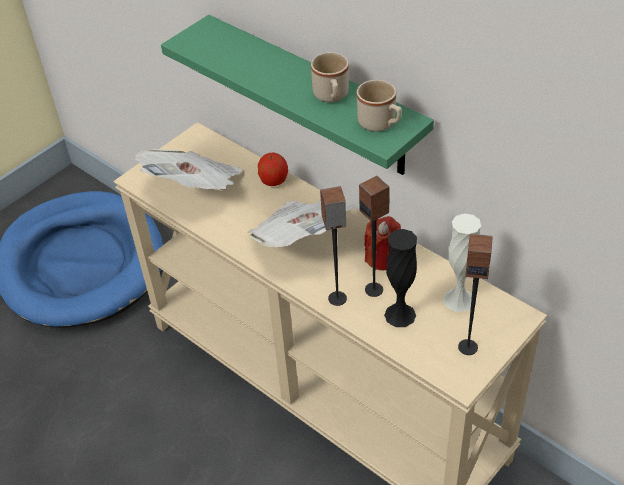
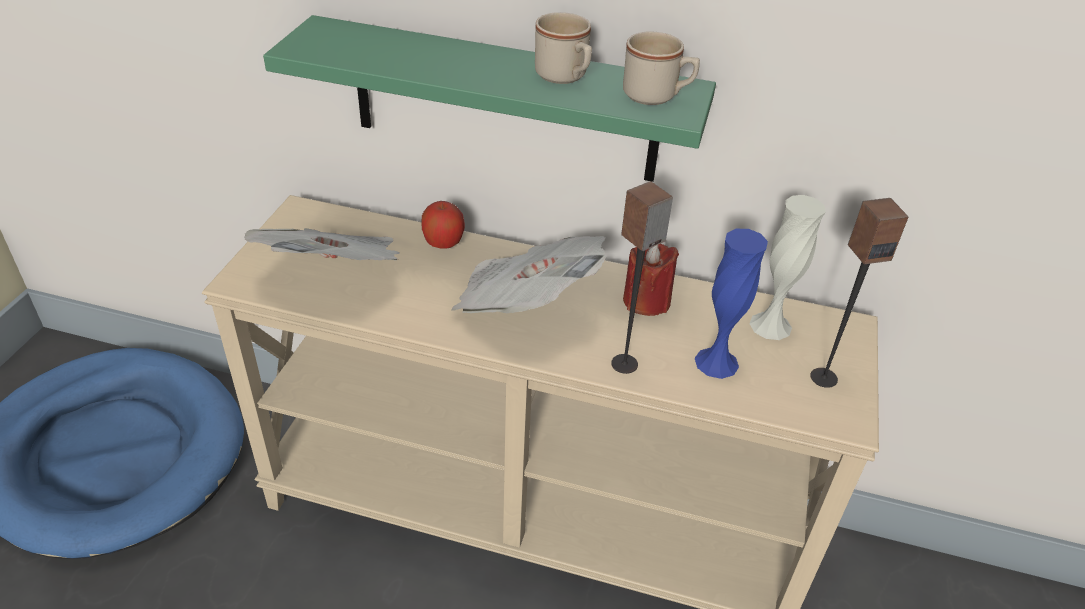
camera: 30 degrees left, 5 degrees down
(374, 289) = (663, 340): speaker -> none
(400, 315) = (716, 362): black vase -> blue vase

